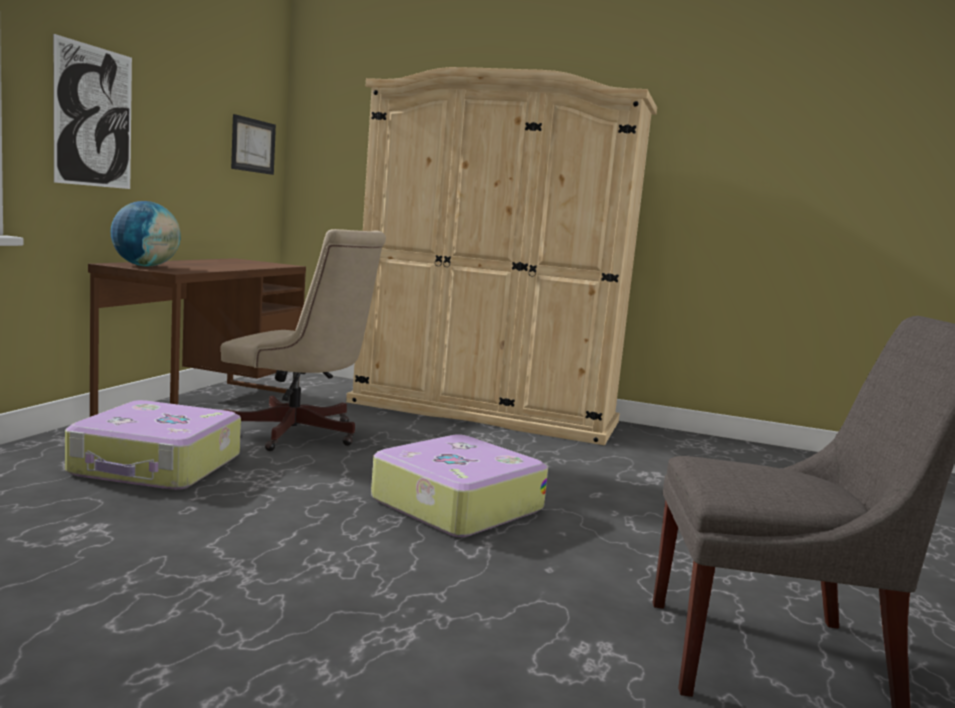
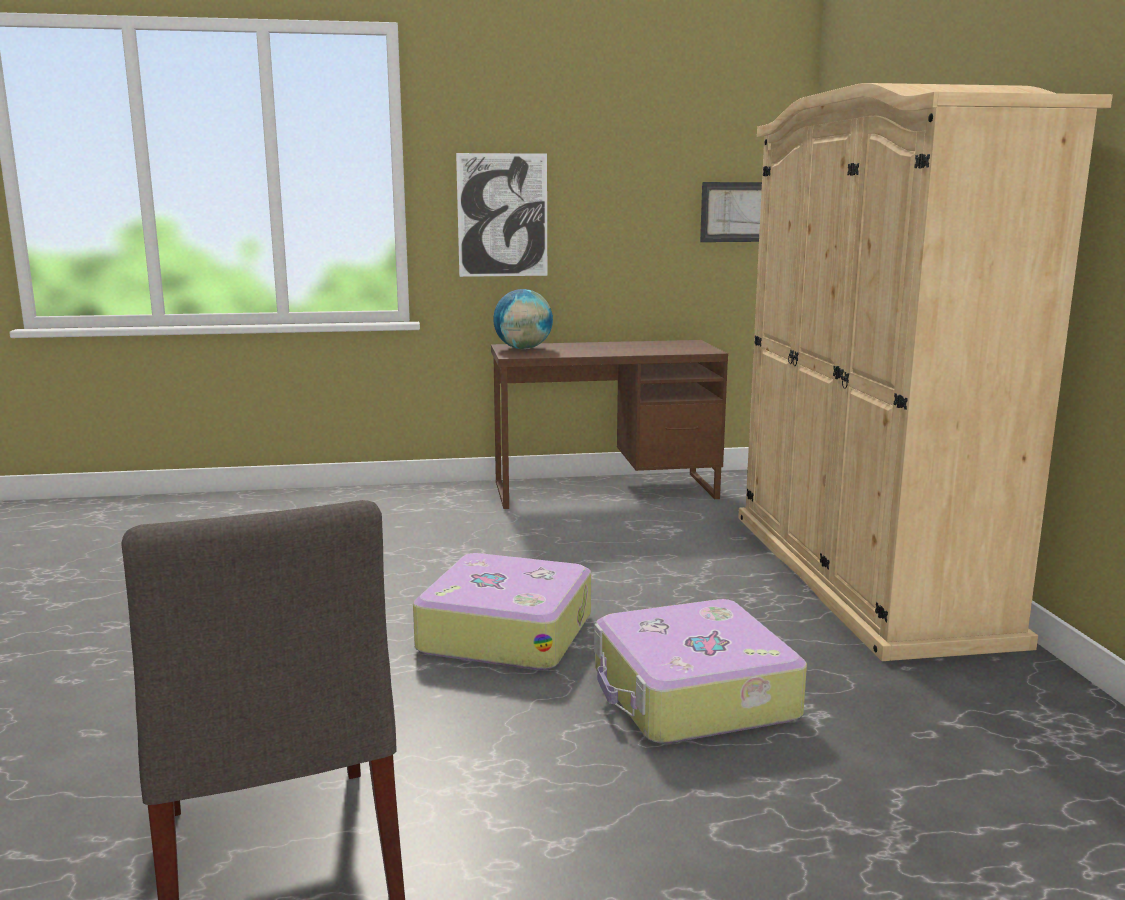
camera: 65 degrees right, 5 degrees up
(157, 466) = (436, 524): suitcase -> suitcase (692, 695)
(300, 435) = (594, 534): beige office chair -> none

